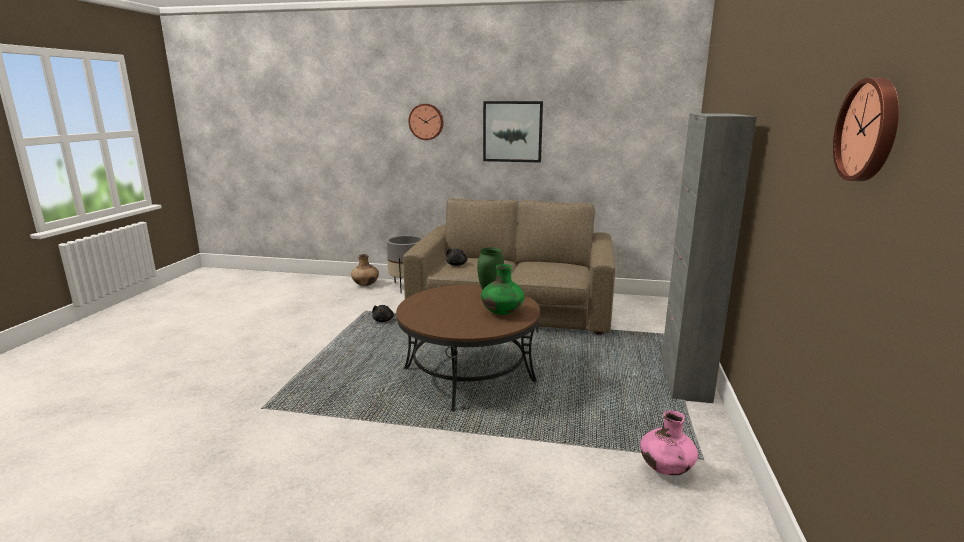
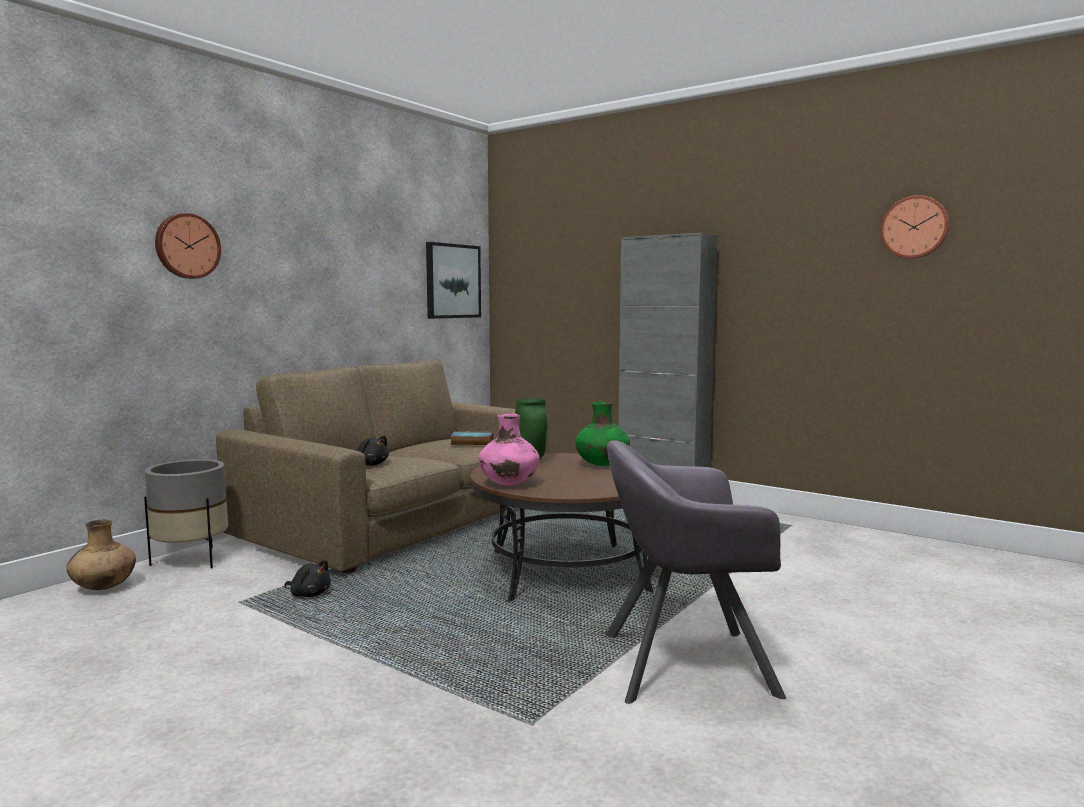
camera: 65 degrees left, 10 degrees down
(345, 442) = (685, 663): none -> grey armchair
(512, 131) = (319, 268): picture -> picture (452, 281)
(544, 270) = (471, 442): none -> book
(665, 469) = (801, 538): pink vase -> pink vase (509, 484)

